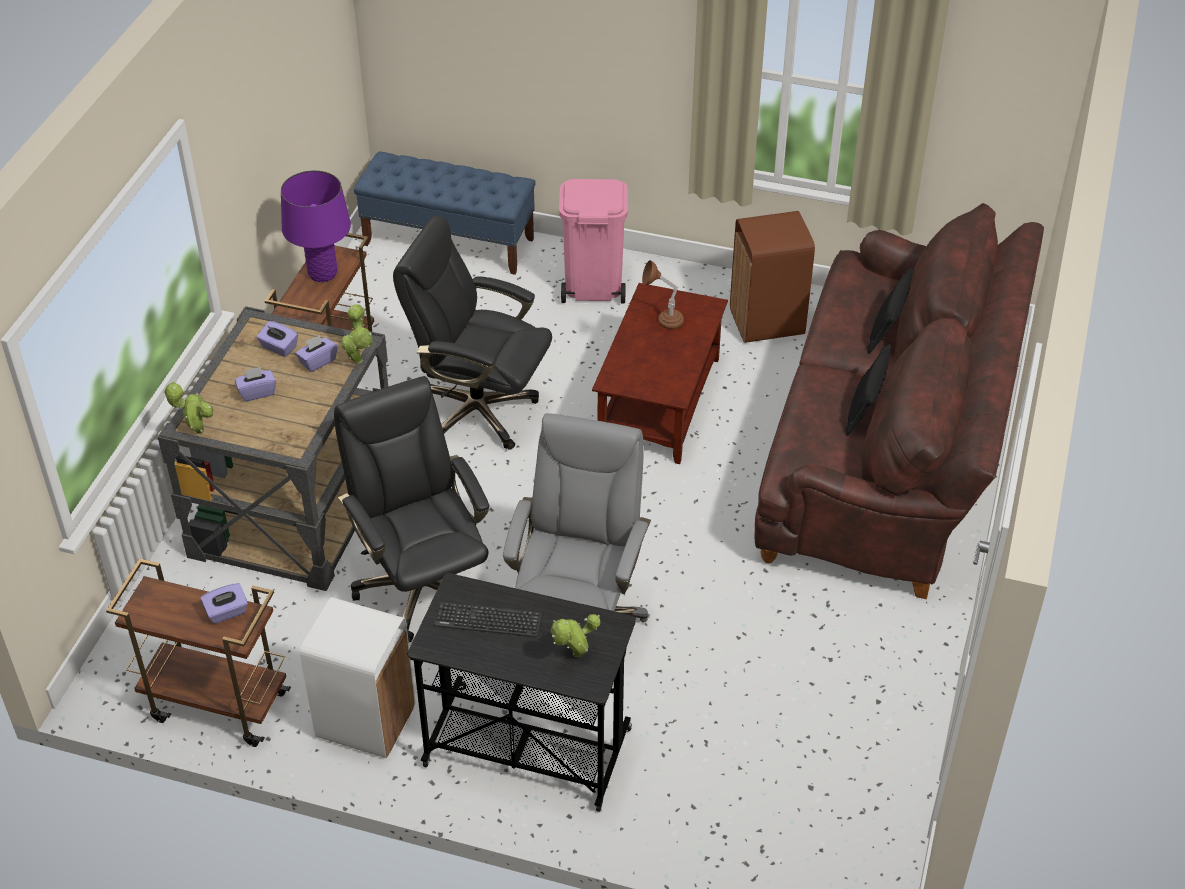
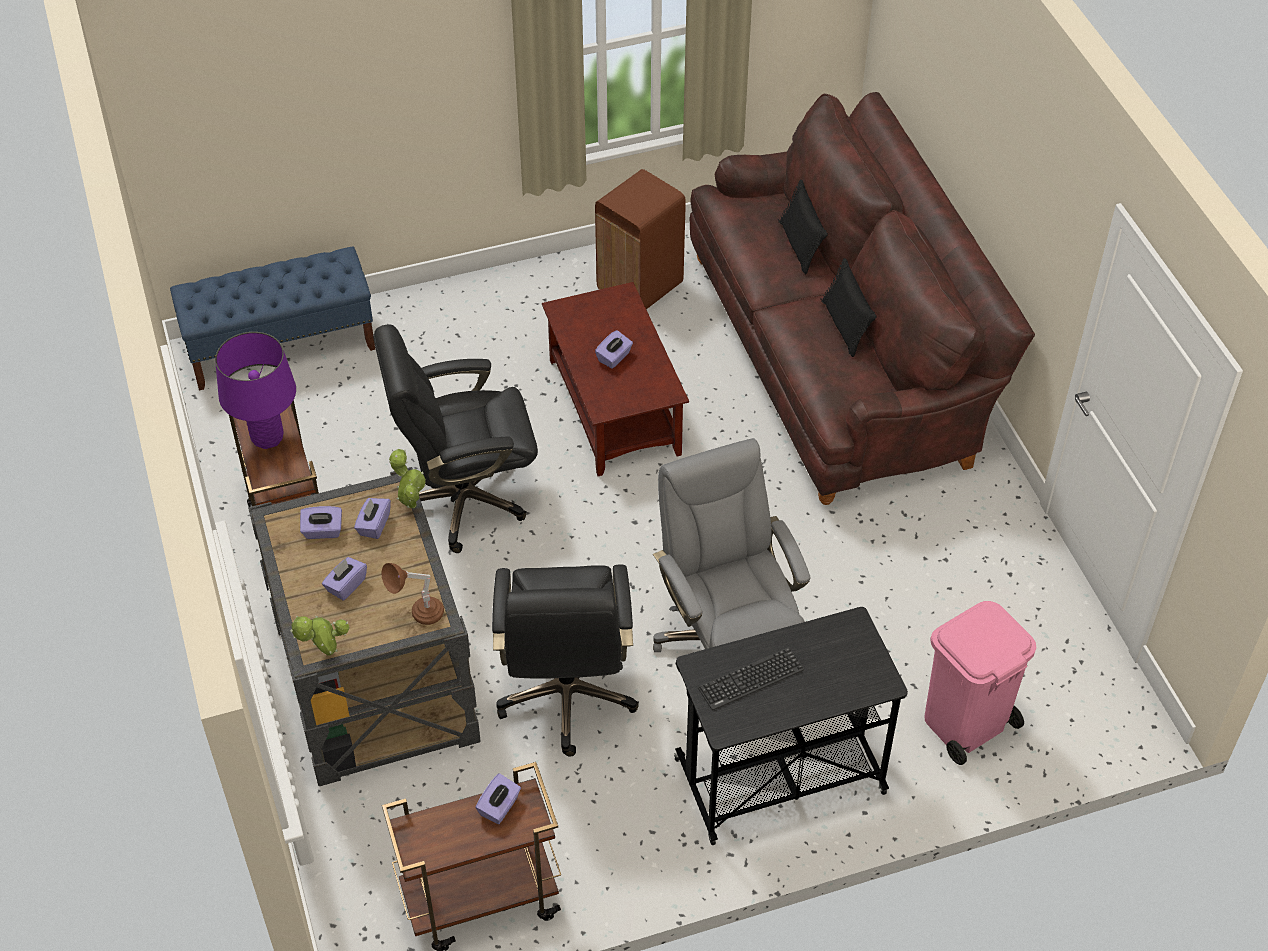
camera: 35 degrees left, 5 degrees up
(366, 723) = (628, 838): white trash can -> none
(422, 591) = (566, 692): black office chair -> black office chair turned 120 degrees counterclockwise
(574, 656) = (848, 668): potted plant -> none
(592, 287) = (458, 327): pink trash can -> pink trash can (965, 723)
(656, 348) = (614, 357): none -> purple tissue box
(663, 320) = (595, 328): brown table lamp -> brown table lamp (418, 615)

